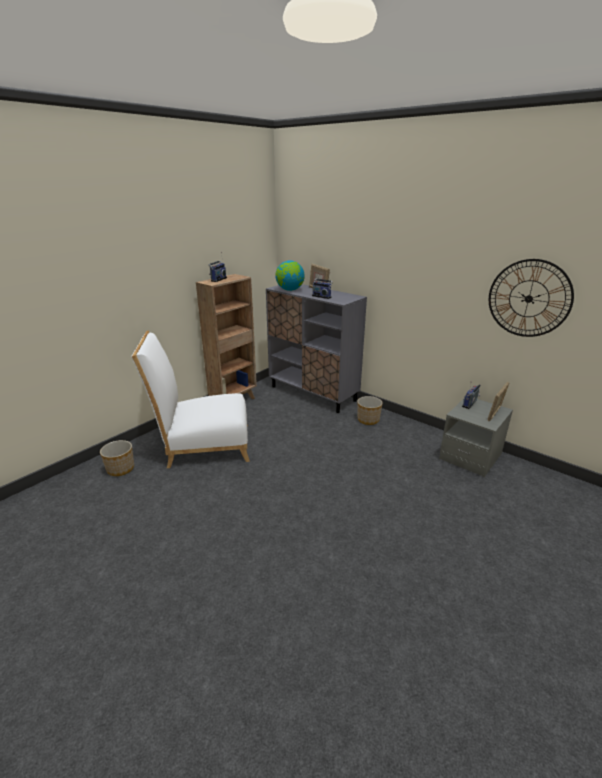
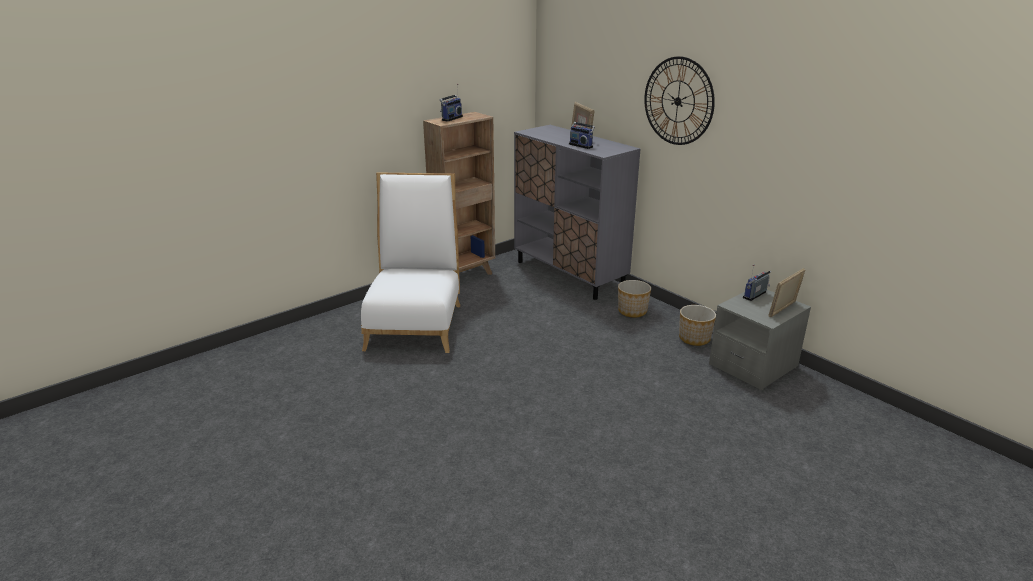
camera: 10 degrees right, 0 degrees up
(121, 469) = (316, 339): planter -> planter (695, 338)
(203, 445) = (415, 322): white chair -> white chair turned 90 degrees clockwise
(290, 290) = (544, 135): globe -> none
(528, 298) = (830, 160): wall clock -> wall clock (678, 101)

